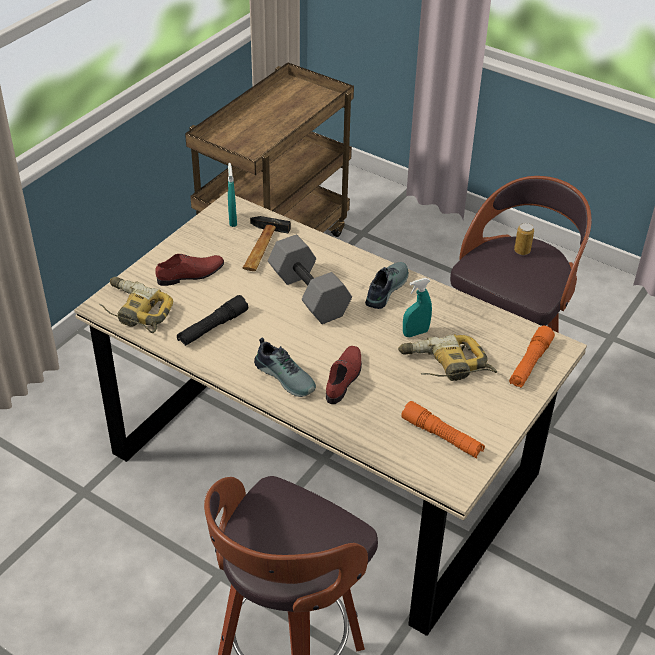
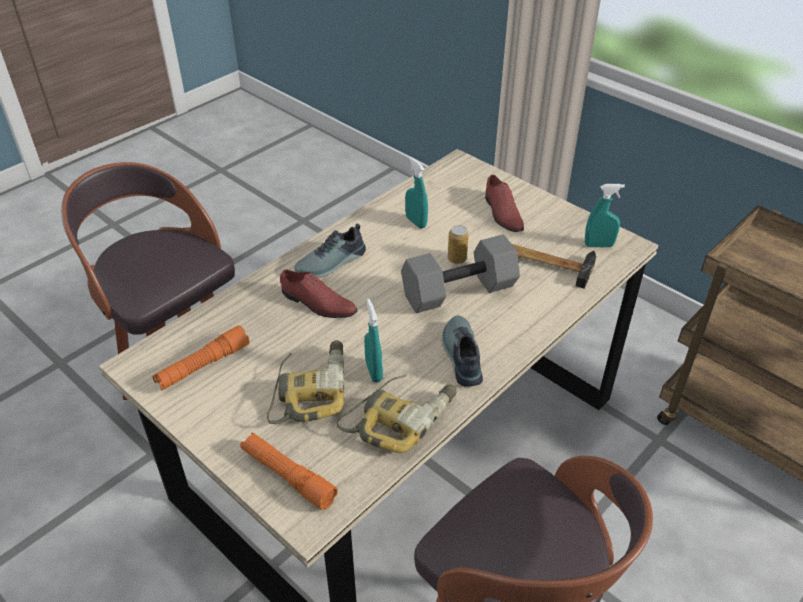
camera: 100 degrees right, 0 degrees up
(134, 311) = (448, 178): power drill -> power drill (400, 416)
(213, 327) = (416, 222): black flashlight -> turquoise spray bottle
(384, 289) = (460, 356): shoe -> shoe turned 135 degrees counterclockwise
(522, 251) = (555, 548): can -> can (457, 259)

